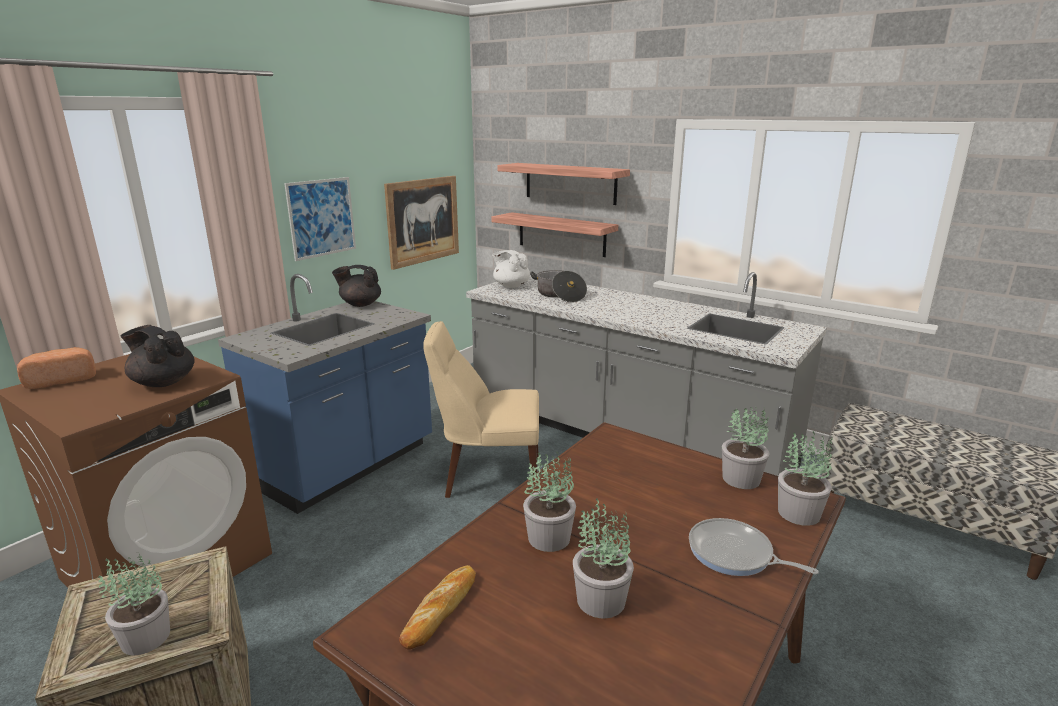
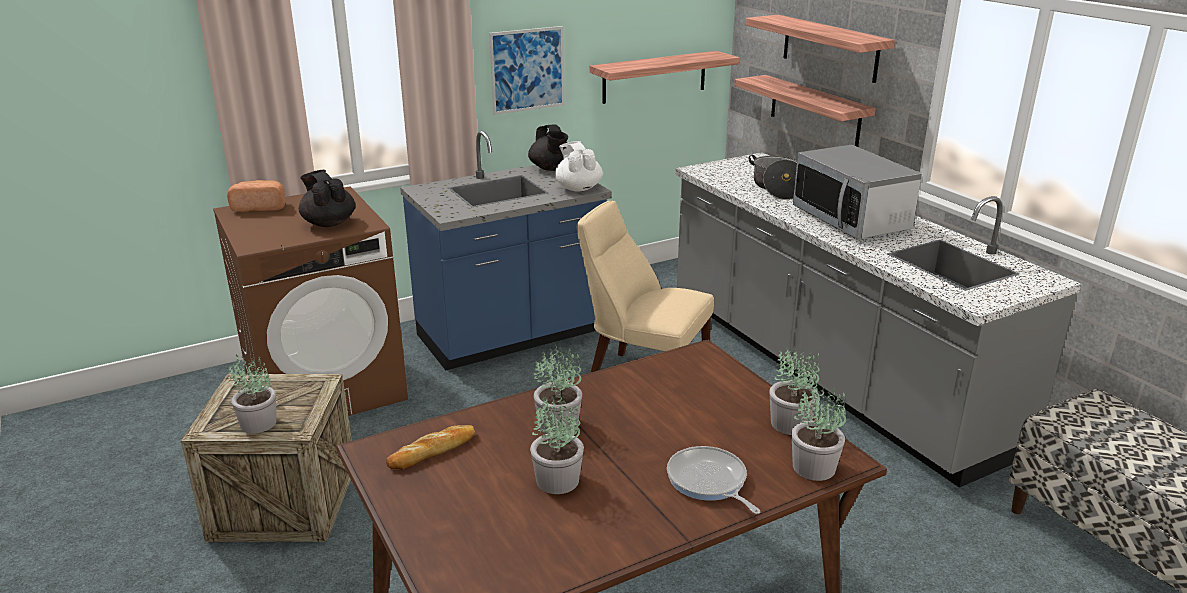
camera: 25 degrees right, 5 degrees up
(360, 304) = (551, 168): black teapot -> black teapot turned 135 degrees counterclockwise
(423, 220) = (654, 77): picture -> shelf
(511, 286) = (732, 167): white teapot -> white teapot (578, 188)
(636, 309) = (851, 220): none -> microwave

